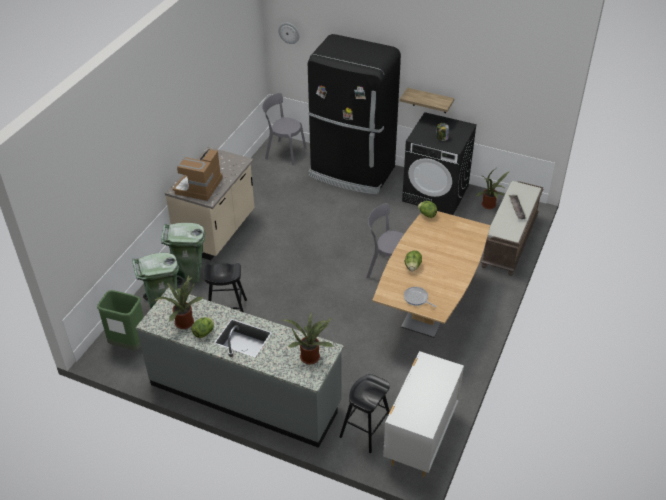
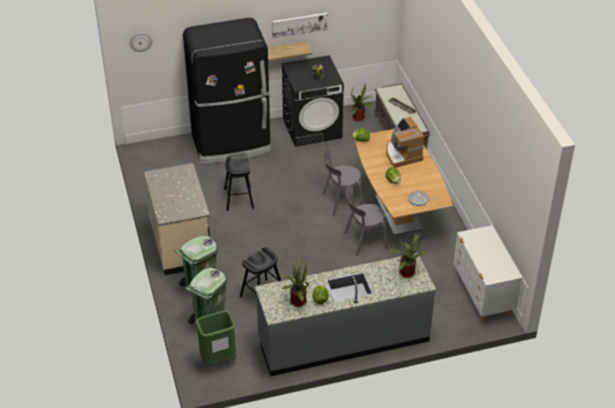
camera: 40 degrees left, 0 degrees up
(199, 186) = (179, 205): coffee machine -> coffee machine (402, 154)
(283, 152) = (157, 154): grey chair -> grey chair (363, 241)
(366, 429) = (445, 312): black stool -> black stool (238, 198)
(448, 76) = (299, 24): none -> picture

